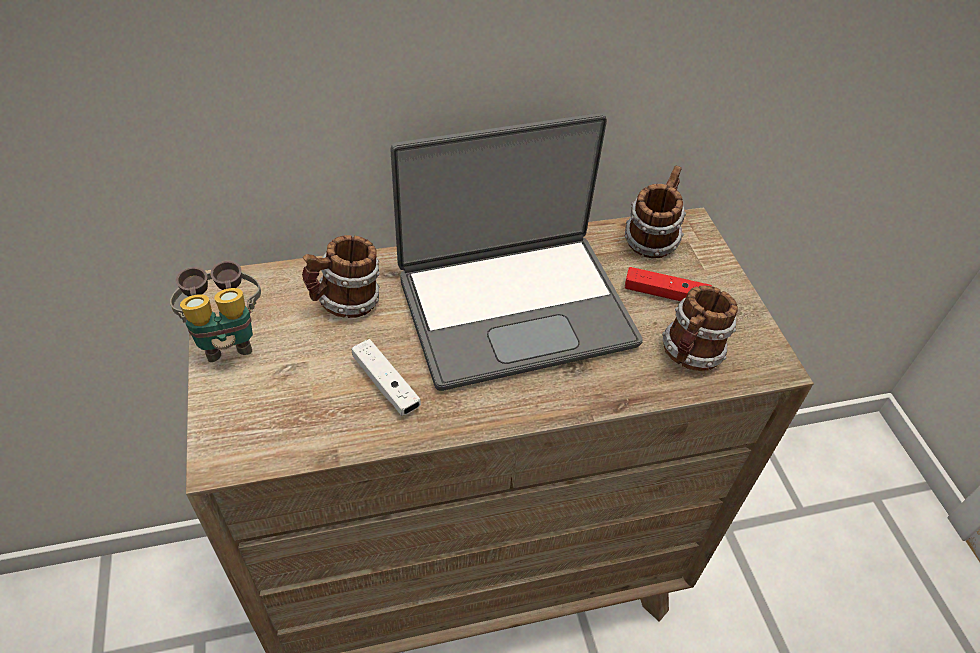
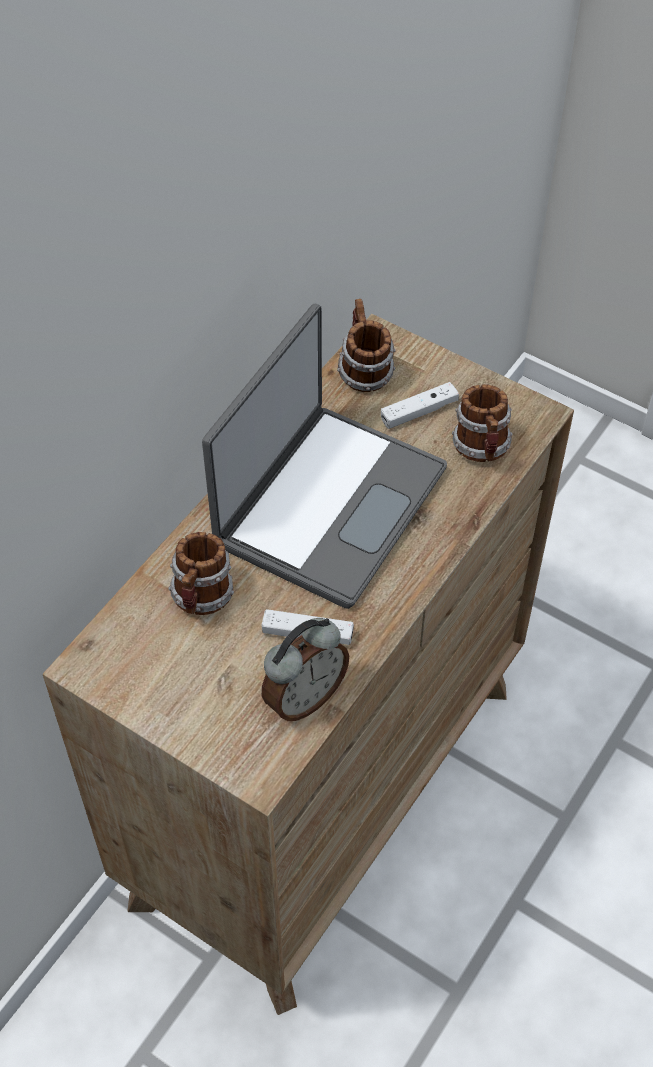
camera: 40 degrees left, 5 degrees up
(227, 338) = (148, 696): binoculars -> none
(324, 428) = (304, 697): none -> alarm clock
(665, 294) = (419, 412): red game controller -> white game controller

